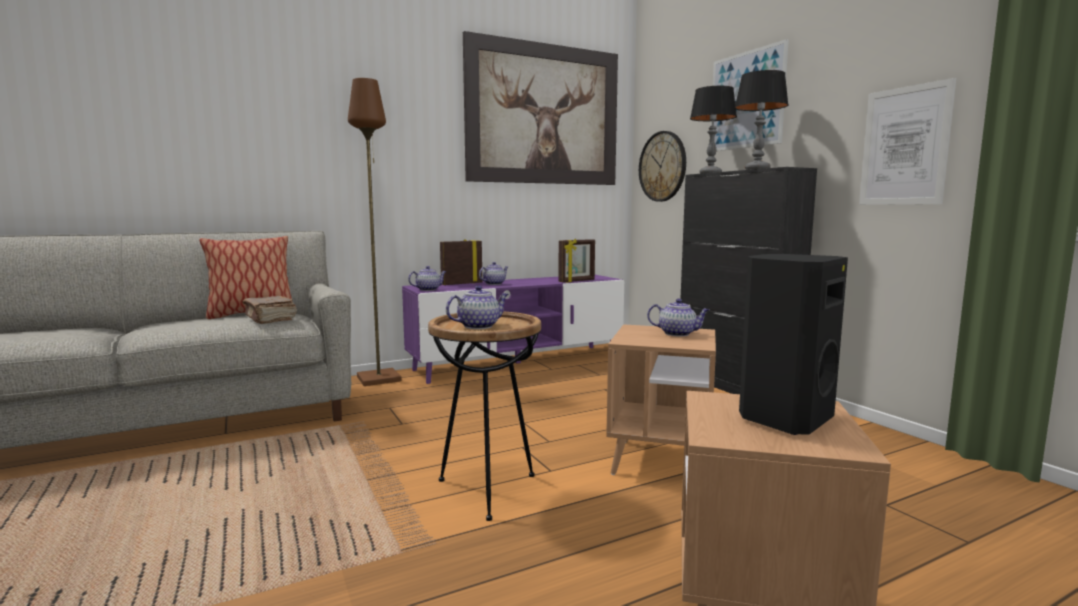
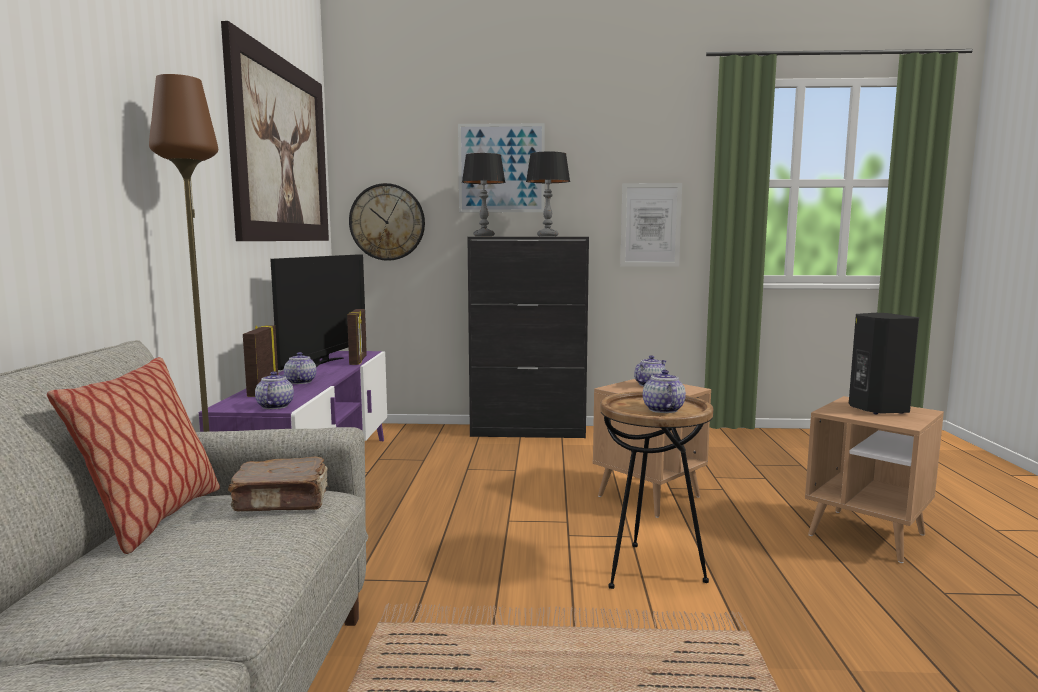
camera: 60 degrees left, 0 degrees up
(555, 279) = (324, 363): none -> television

